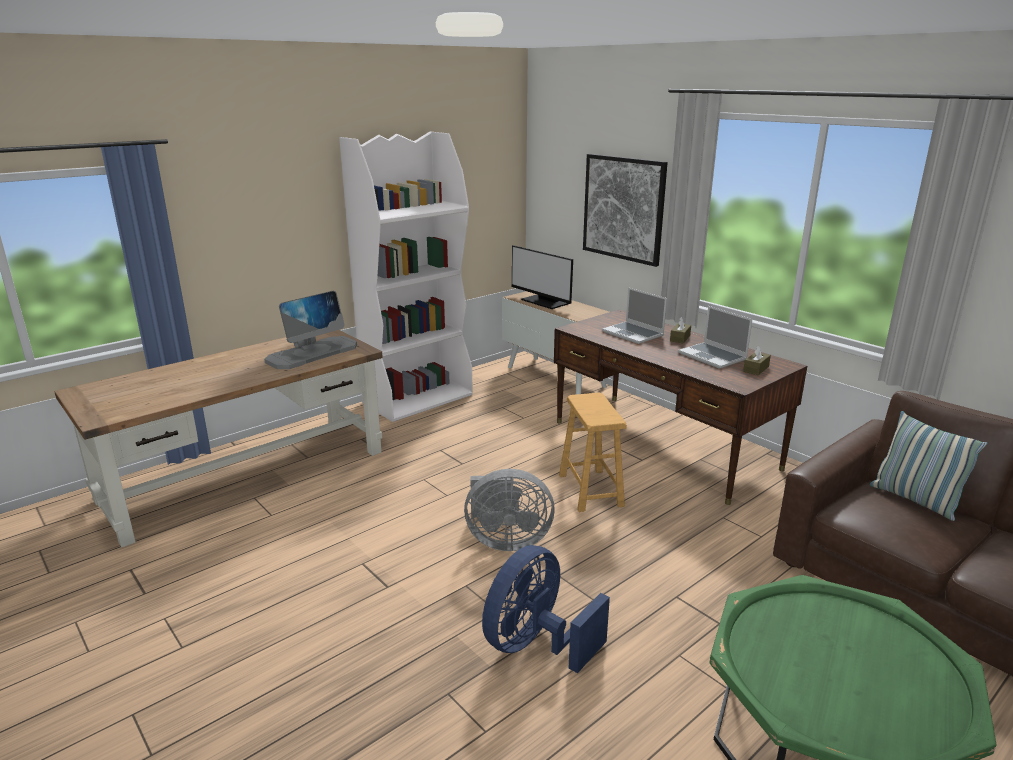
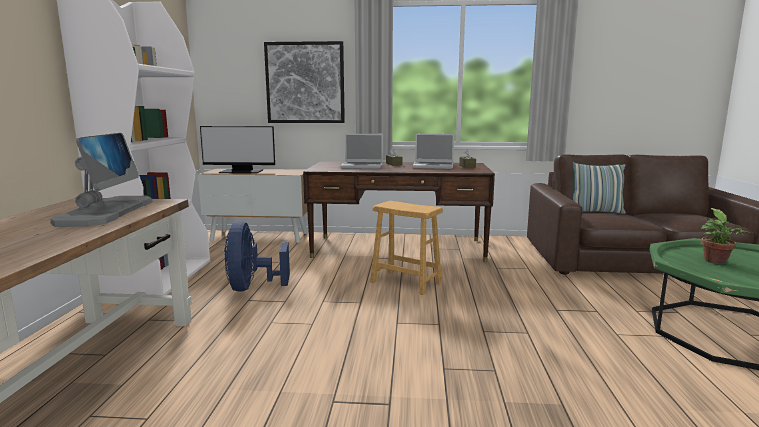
camera: 45 degrees left, 10 degrees down
(505, 540) = (412, 329): grey fan -> none
(536, 645) = (555, 374): blue fan -> blue fan (252, 287)
(828, 639) = (716, 262): none -> potted plant

